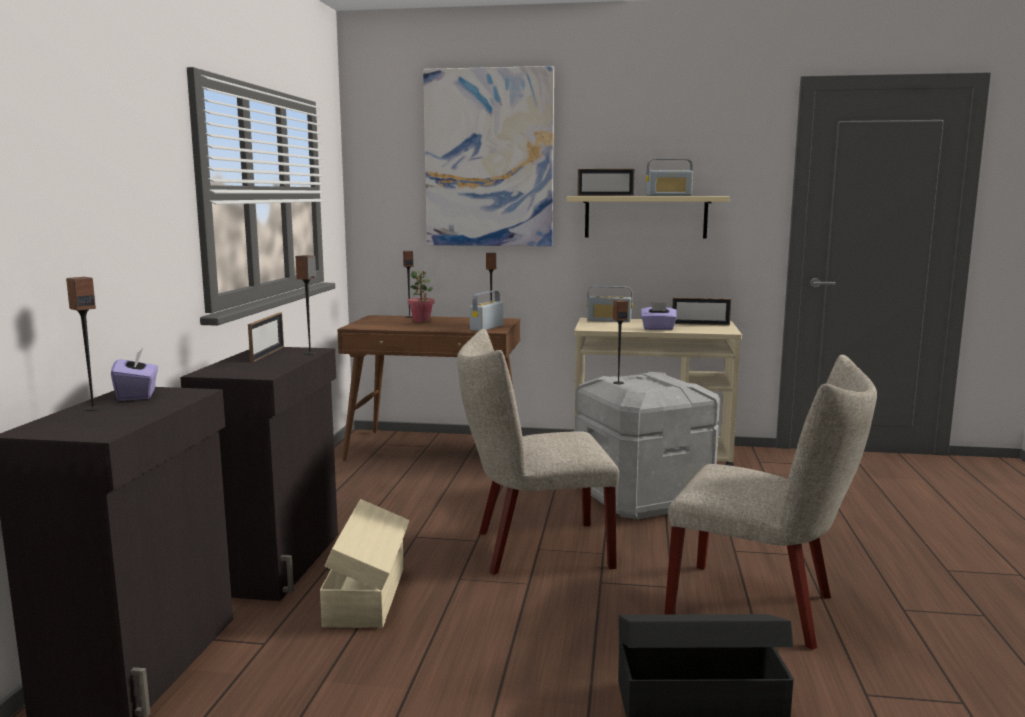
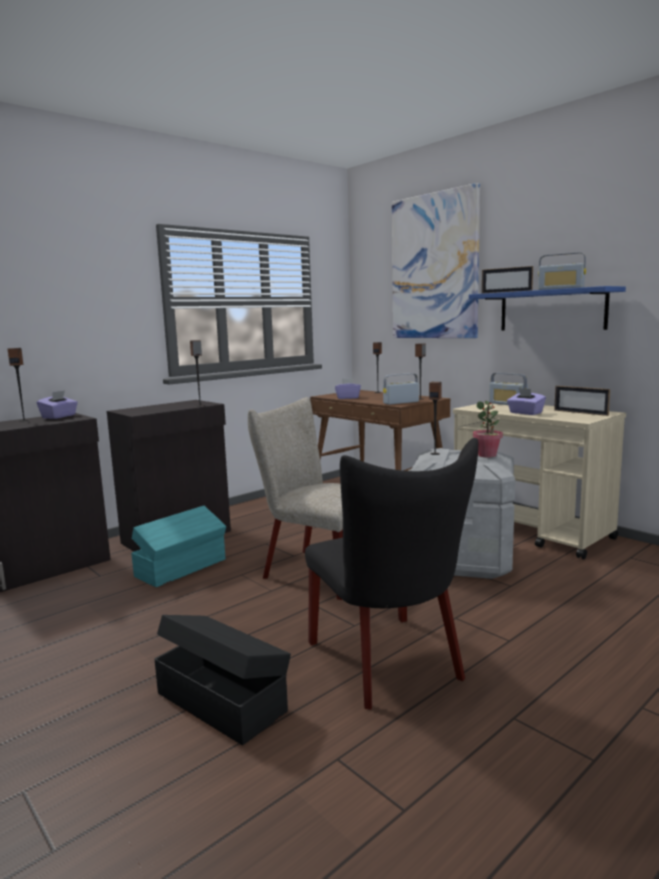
camera: 40 degrees right, 0 degrees up
(267, 354) = (182, 404): picture frame -> none
(368, 595) = (182, 568): beige storage box -> turquoise storage box
(398, 327) = (347, 398): none -> purple tissue box
(421, 320) = (376, 395): potted plant -> potted plant (487, 455)
(645, 217) = (552, 310): beige shelf -> blue shelf
(762, 607) = (390, 664): beige chair -> black chair

